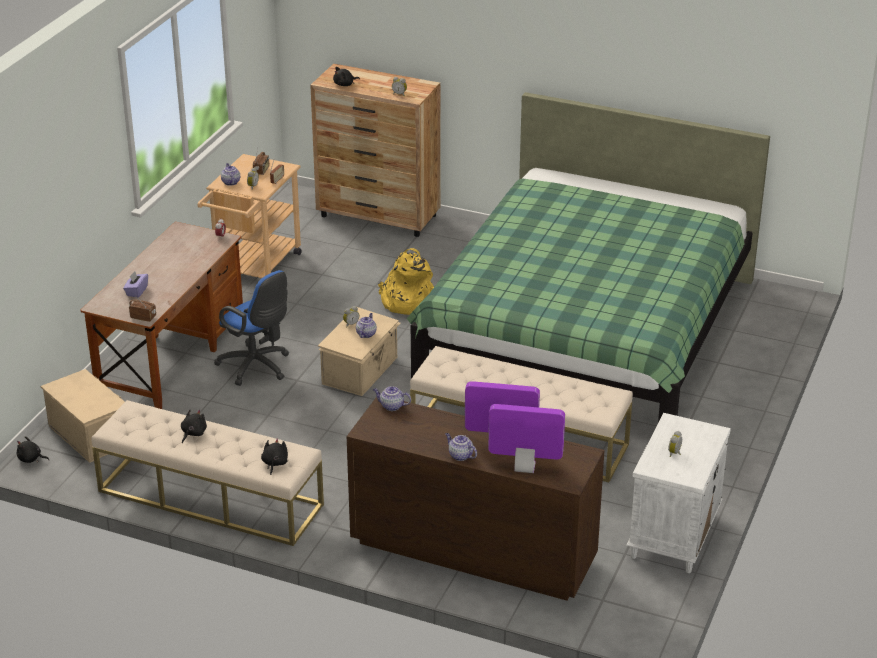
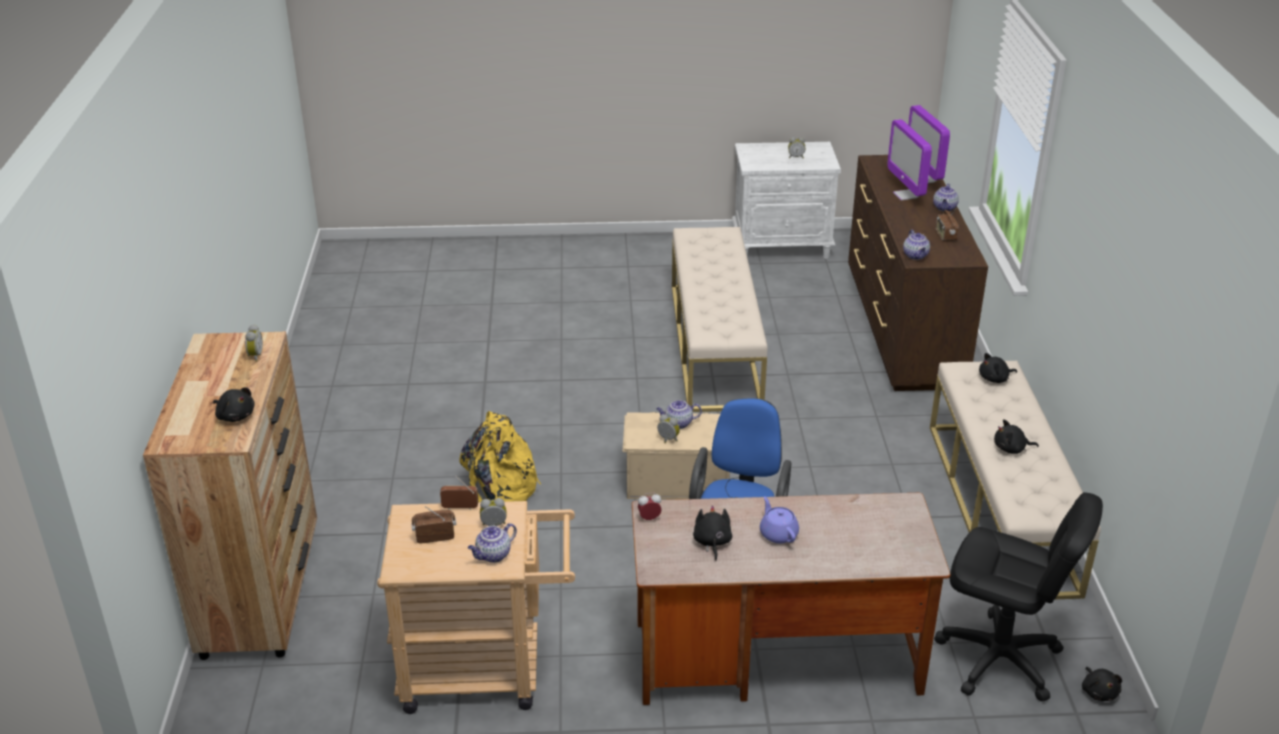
camera: 115 degrees left, 0 degrees up
(90, 434) = (999, 659): beige storage box -> black office chair
(136, 291) = (857, 539): purple tissue box -> none
(143, 317) = (908, 506): radio -> radio (945, 236)
(167, 269) = (778, 533): none -> purple teapot
(182, 249) = (712, 542): none -> black plush toy
(587, 329) = (480, 350): green bed -> none

